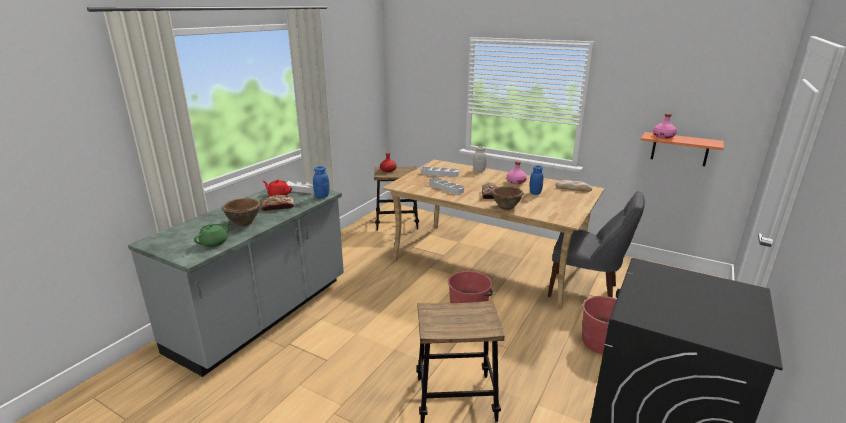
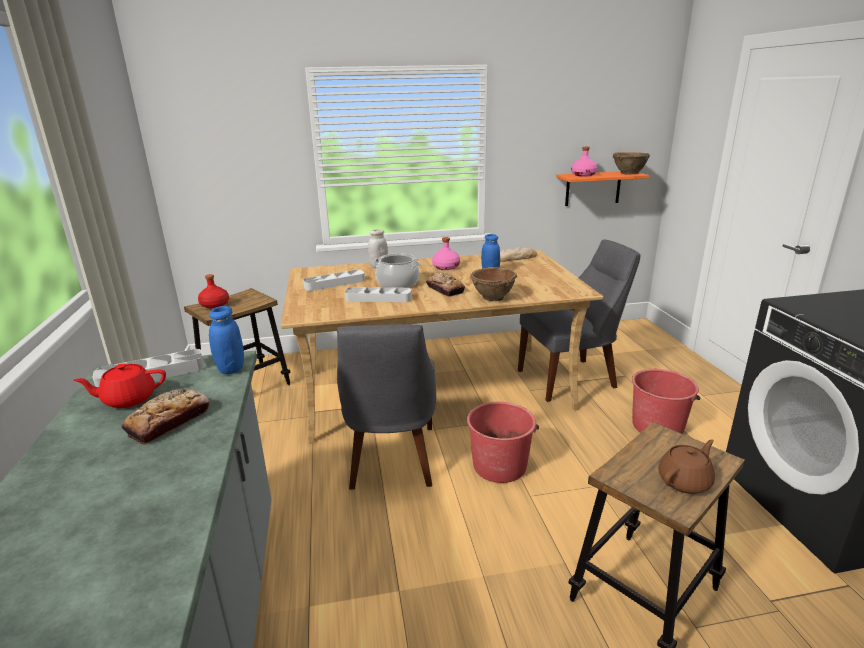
camera: 40 degrees left, 0 degrees up
(215, 242) = (135, 575): green teapot -> none
(243, 222) = (136, 488): brown bowl -> brown bowl (628, 173)
(420, 284) = (392, 460): none -> grey chair
(455, 326) = (685, 481): none -> brown teapot
(470, 183) = (397, 284): none -> cooking pot

